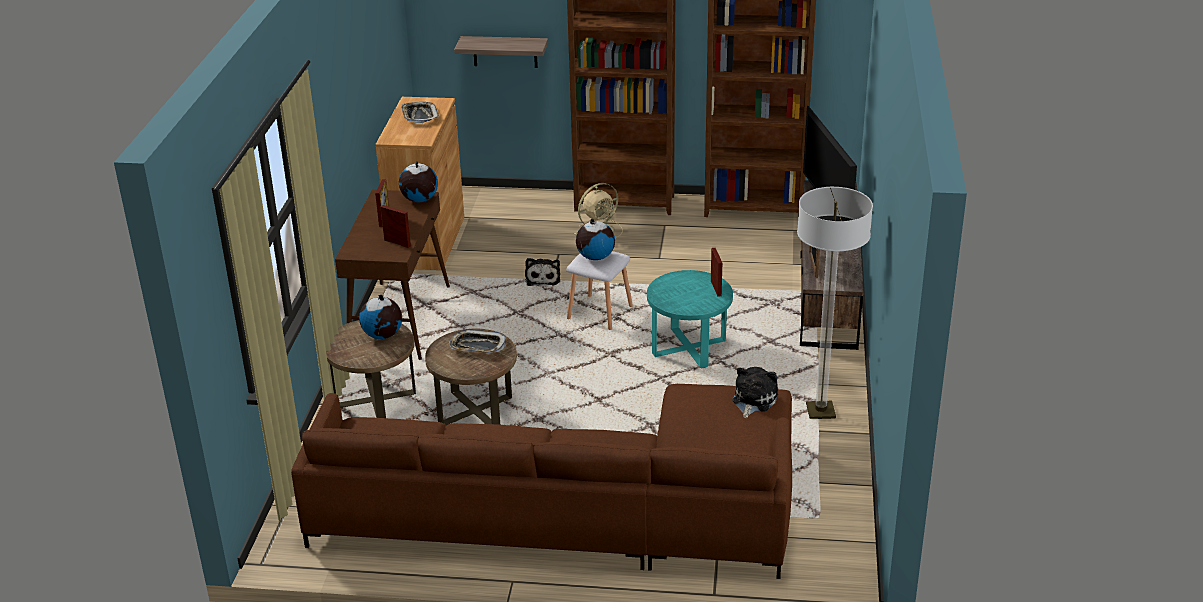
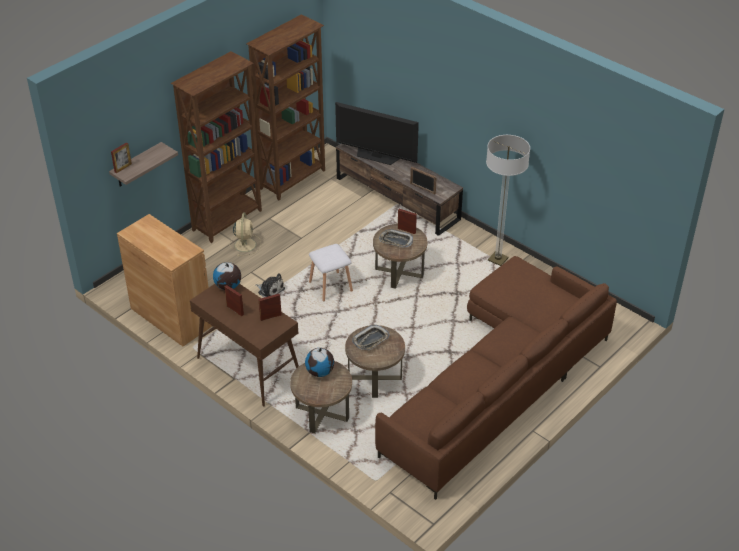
camera: 55 degrees left, 10 degrees up
(419, 115) = (155, 237): tray -> tray (395, 241)
(475, 39) = (123, 168): none -> picture frame
(595, 257) = (328, 255): globe -> none
(689, 348) = (399, 272): turquoise side table -> brown side table
(753, 400) = (517, 270): plush toy -> none

